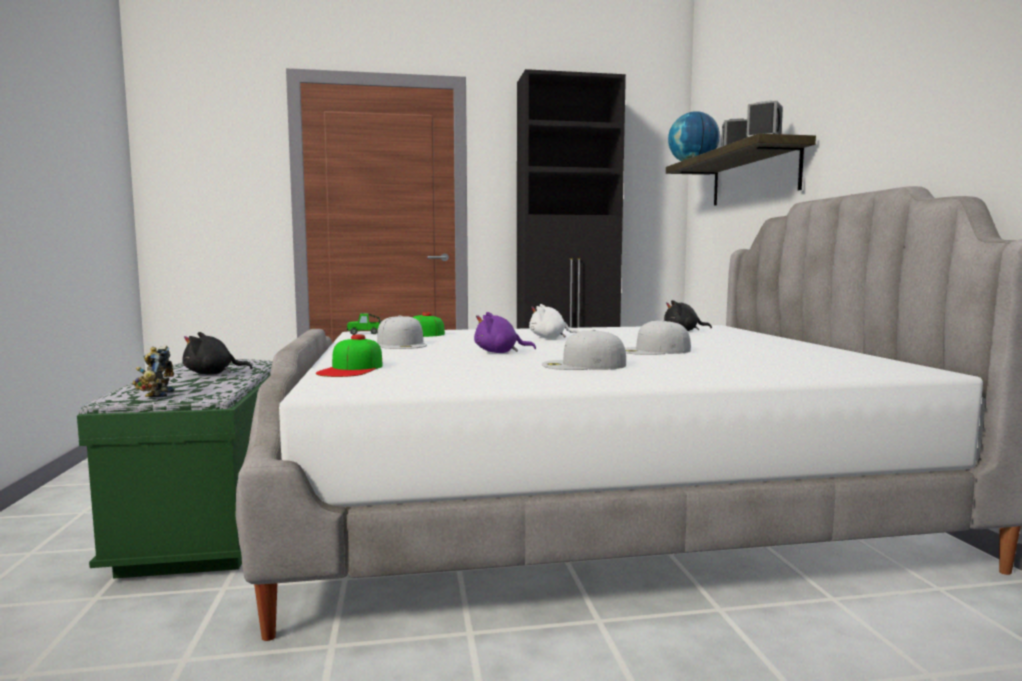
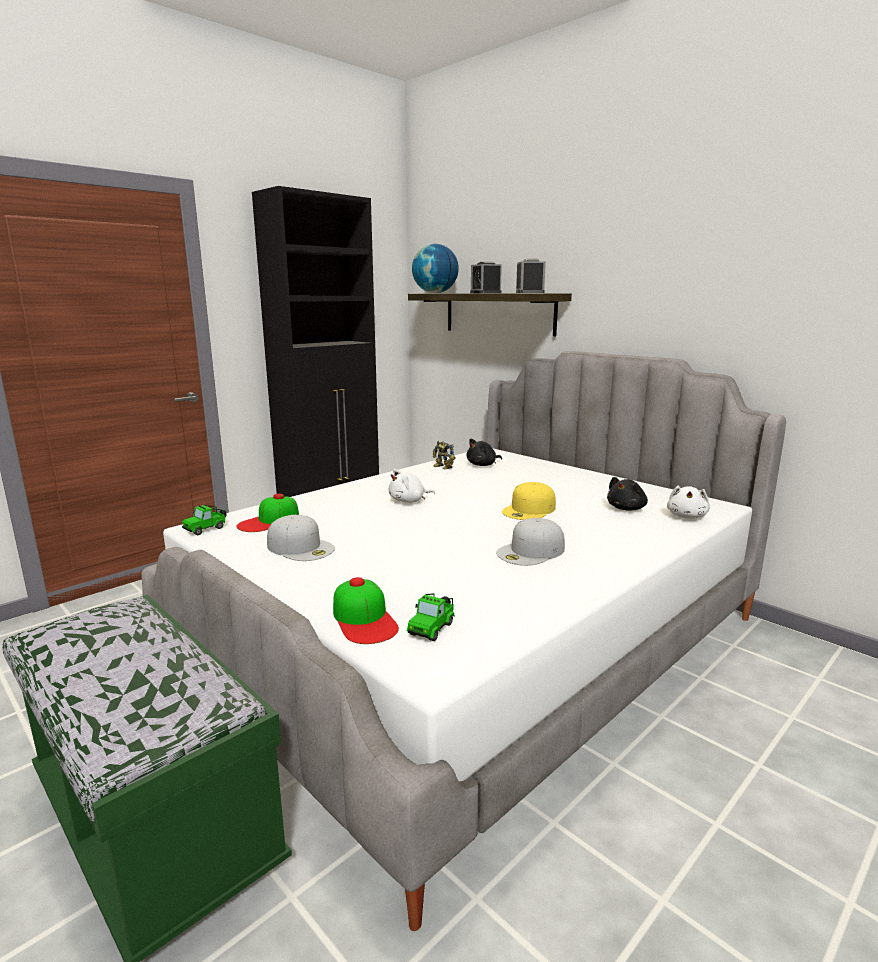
camera: 35 degrees left, 10 degrees up
(156, 394) = (160, 729): toy robot -> toy robot (442, 467)
(212, 374) = (137, 657): black plush toy -> black plush toy (627, 508)
(385, 378) = (432, 628): none -> toy car
(499, 352) = (425, 543): purple plush toy -> none
(654, 351) = (529, 510): white cap -> yellow cap
(846, 371) = (687, 516): none -> white plush toy

